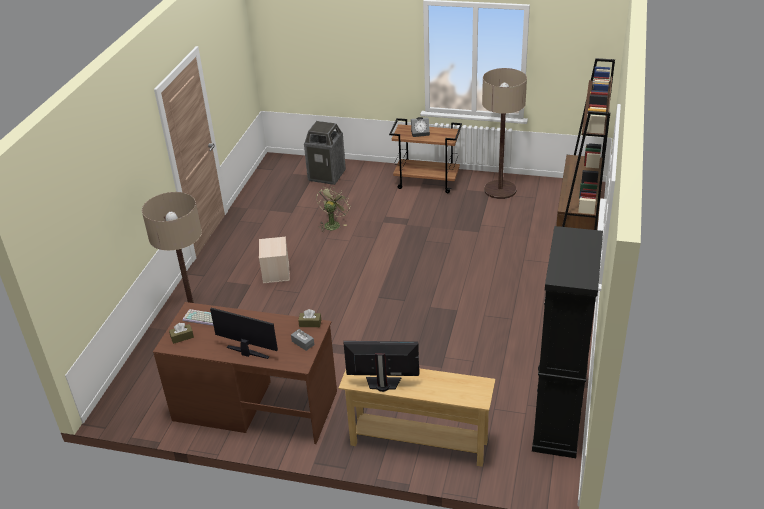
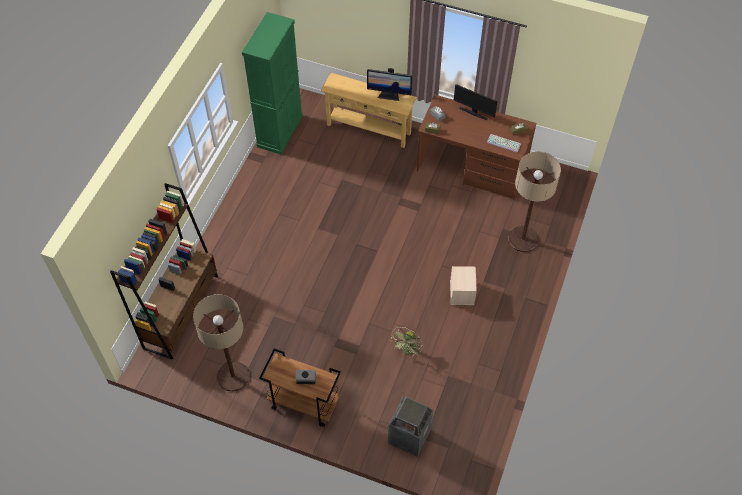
camera: 175 degrees left, 20 degrees up
(557, 422) = (280, 131): black cabinet -> green cabinet

